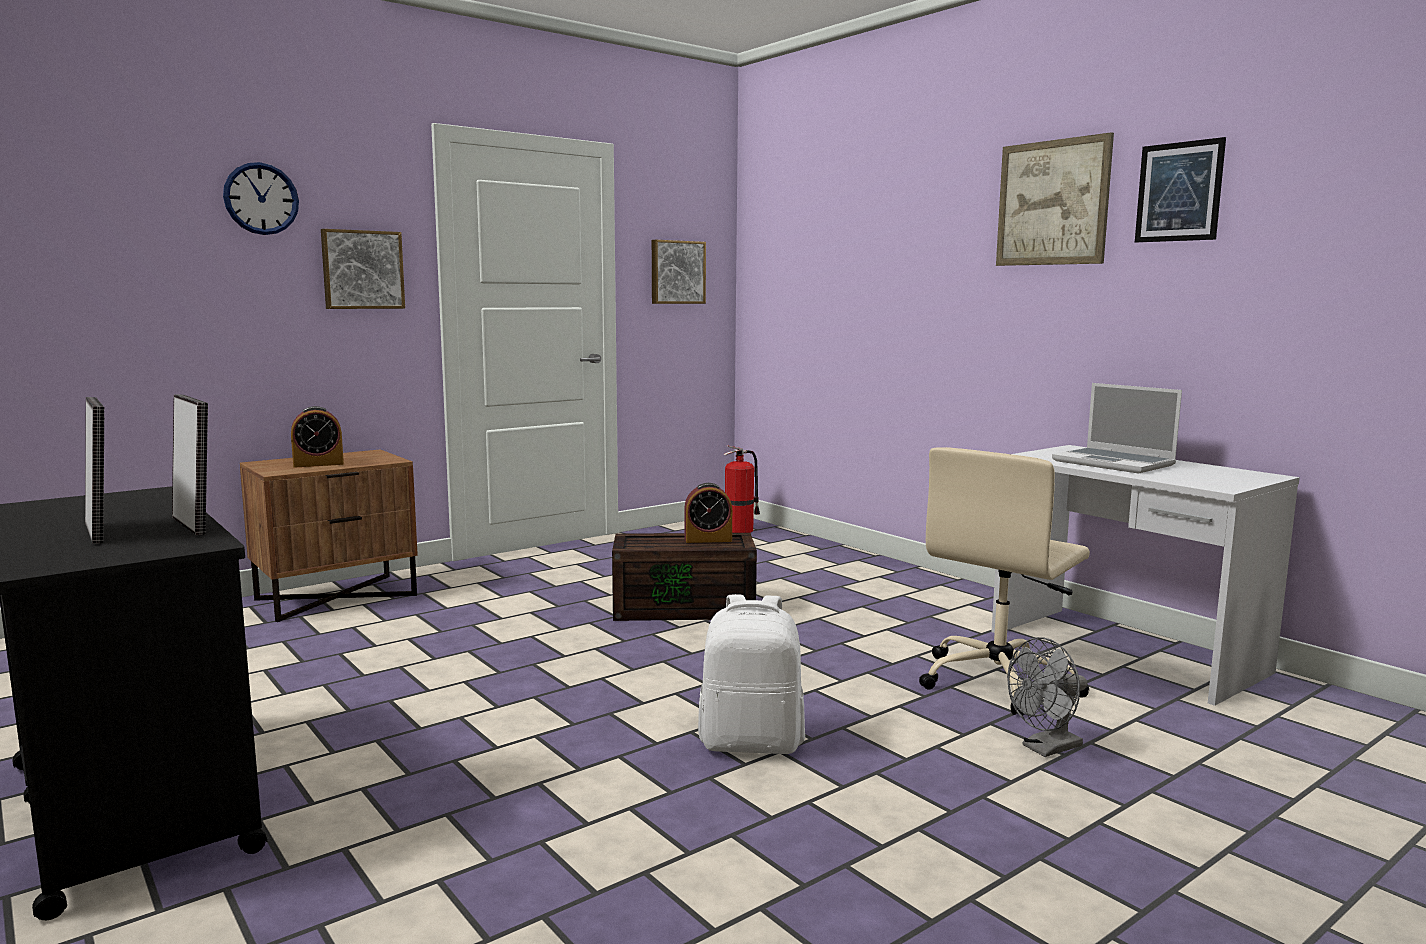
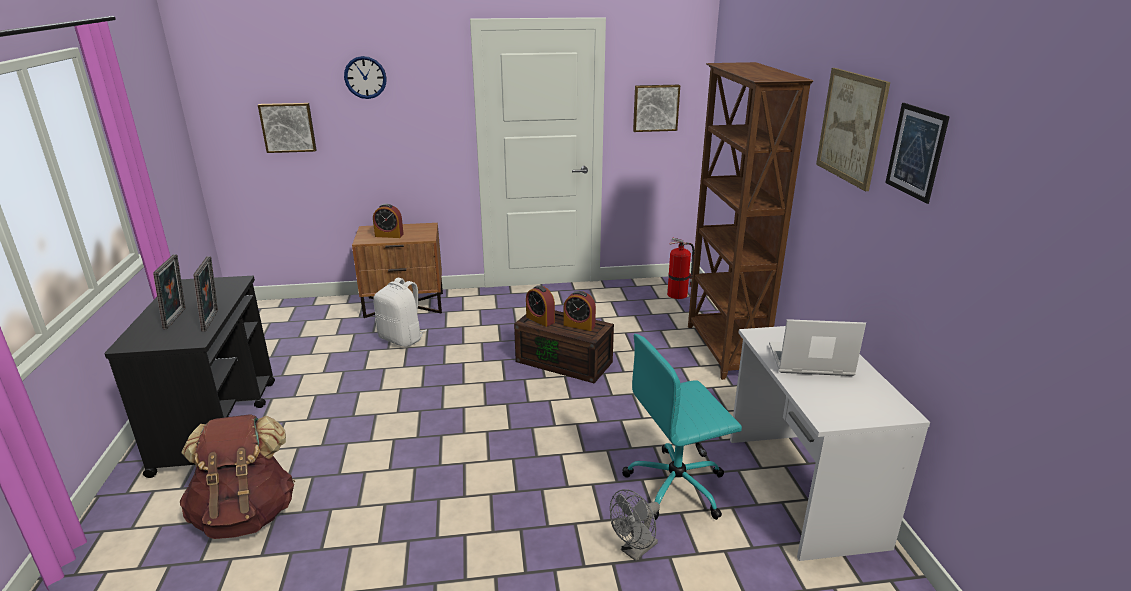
camera: 30 degrees right, 15 degrees up
(362, 270) = (426, 116): picture -> picture (288, 127)
(375, 899) = (246, 514): none -> brown backpack
(645, 543) = (540, 319): none -> alarm clock
(752, 743) = (483, 482): white backpack -> white backpack (402, 339)
(866, 564) = (723, 350): none -> brown bookcase
(999, 681) = (677, 486): beige office chair -> turquoise office chair
(1046, 748) = (635, 551): grey fan -> grey fan turned 45 degrees counterclockwise
(1115, 463) = (809, 361): laptop -> laptop turned 105 degrees clockwise

